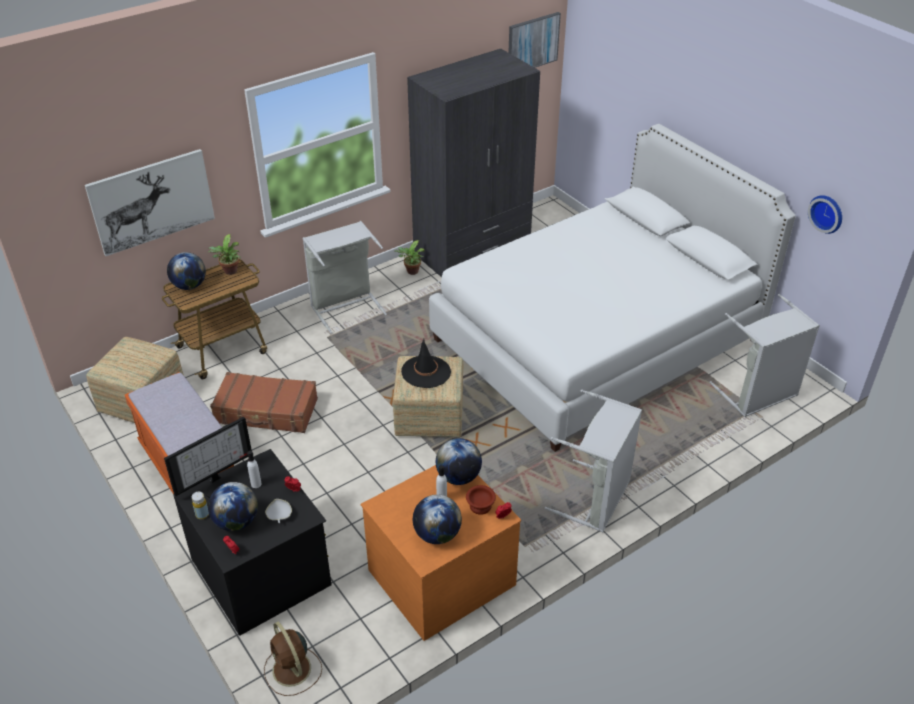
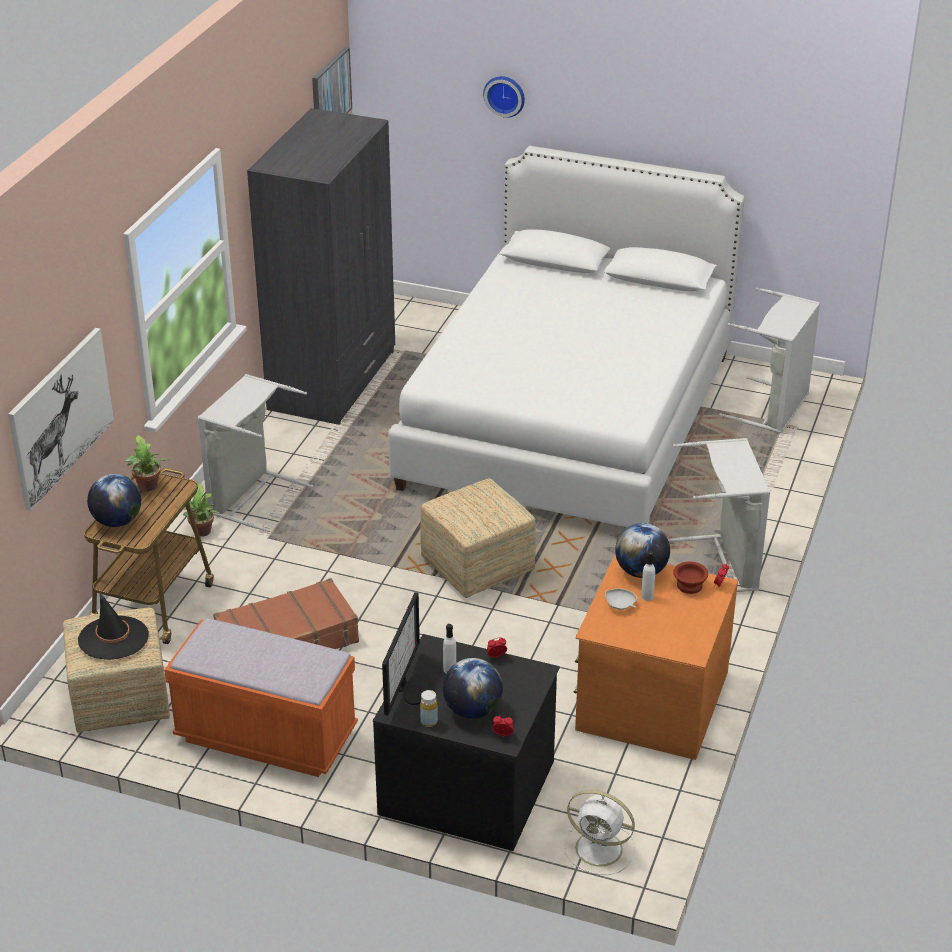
camera: 35 degrees left, 5 degrees down
(279, 515) = (508, 684): white bowl -> white bowl (620, 605)
(292, 670) = (601, 849): brown fan -> white fan
(411, 272) = (288, 431): potted plant -> potted plant (201, 533)
(426, 372) = (472, 505): black hat -> black hat (113, 638)
(437, 534) = (678, 627): globe -> none
(827, 213) = (782, 181): wall clock -> wall clock (505, 95)

